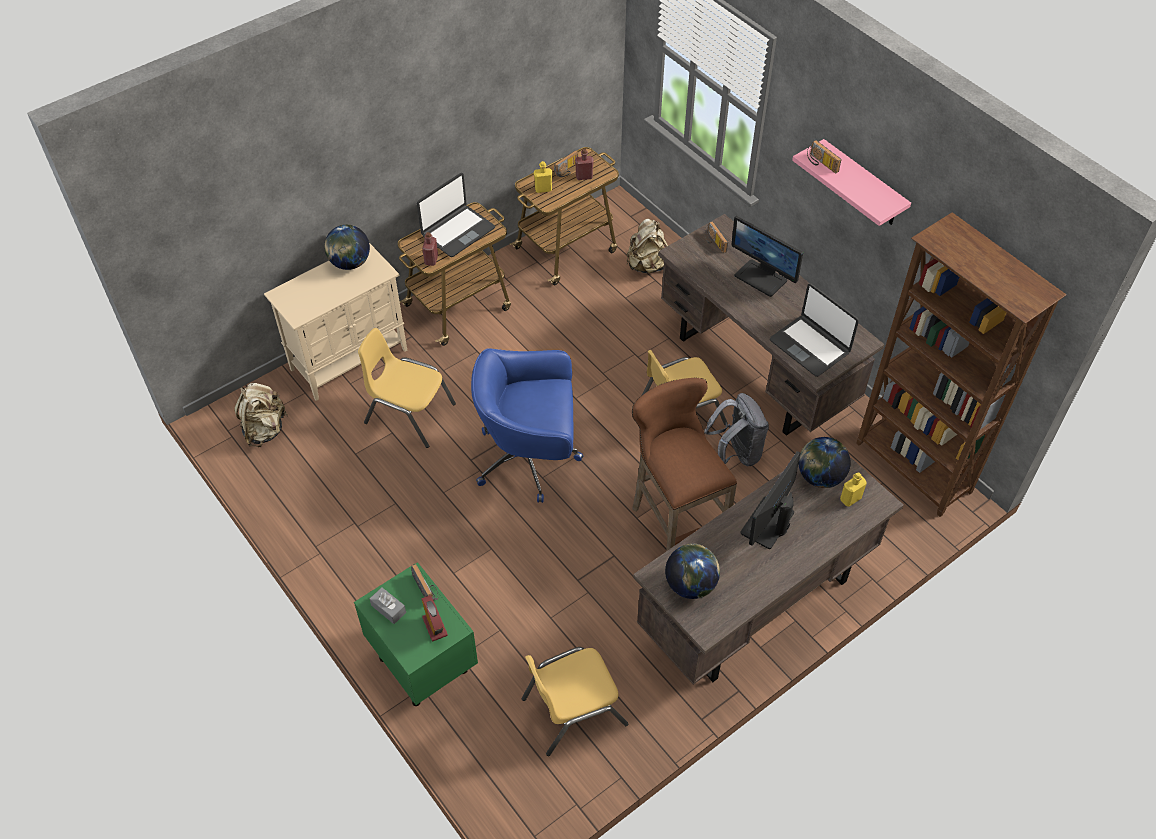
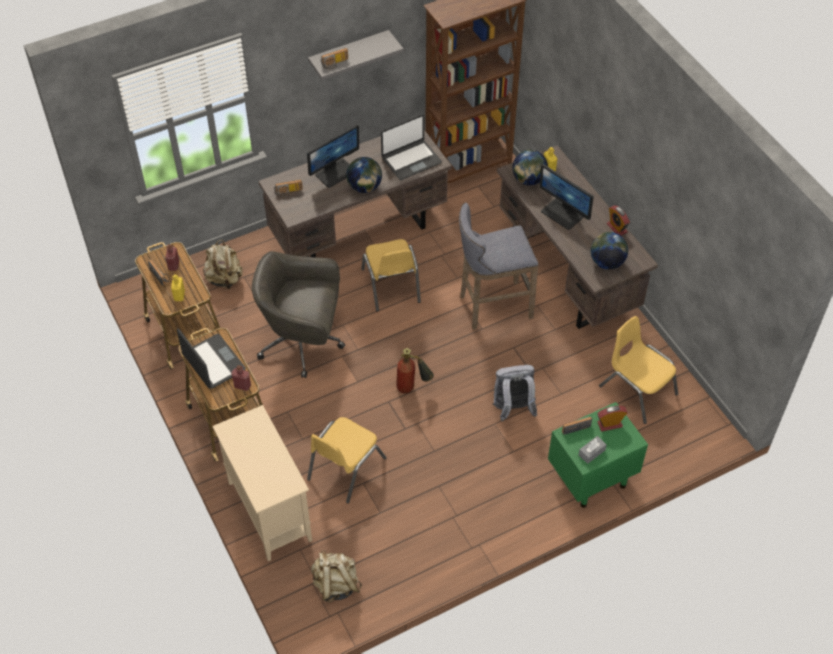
camera: 80 degrees left, 0 degrees up
(350, 263) = (238, 441): globe -> globe (364, 187)
(530, 458) = (412, 388): blue office chair -> fire extinguisher
(573, 710) = (637, 390): yellow chair -> yellow chair turned 150 degrees clockwise
(574, 347) = (303, 342): none -> grey office chair
(674, 524) = (492, 307): brown stool -> grey stool
(736, 453) = (435, 259): grey backpack -> grey backpack (512, 409)
(761, 593) = (617, 228): none -> alarm clock
(863, 185) = (349, 54): pink shelf -> grey shelf

